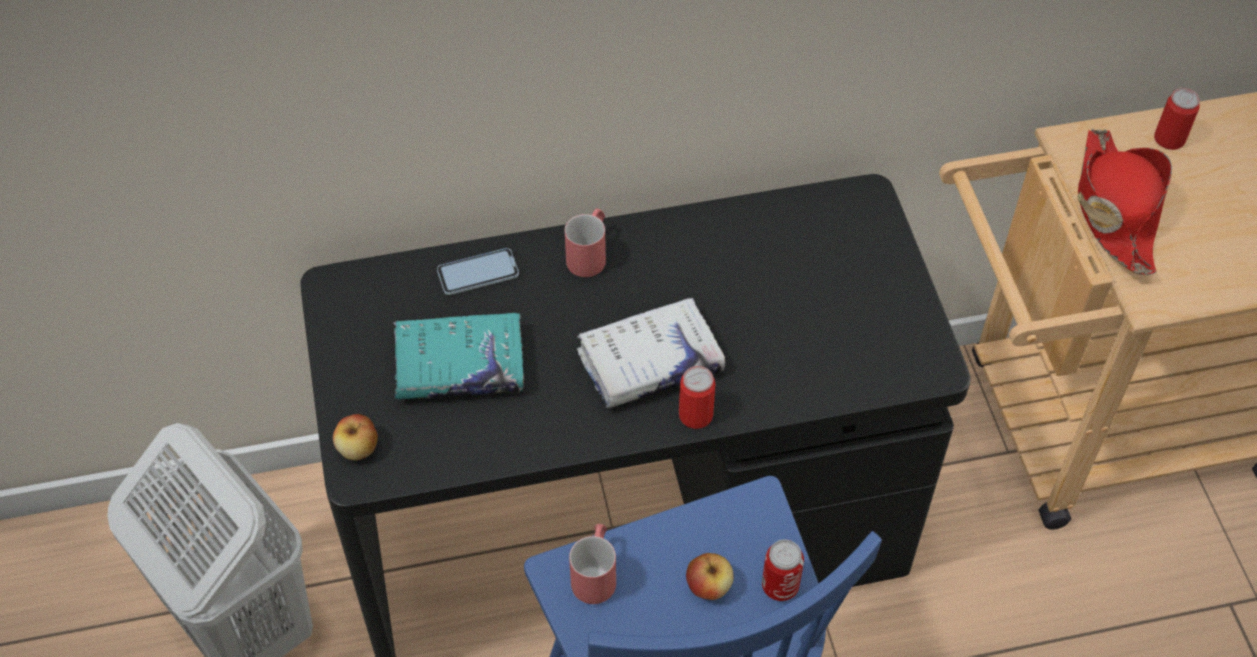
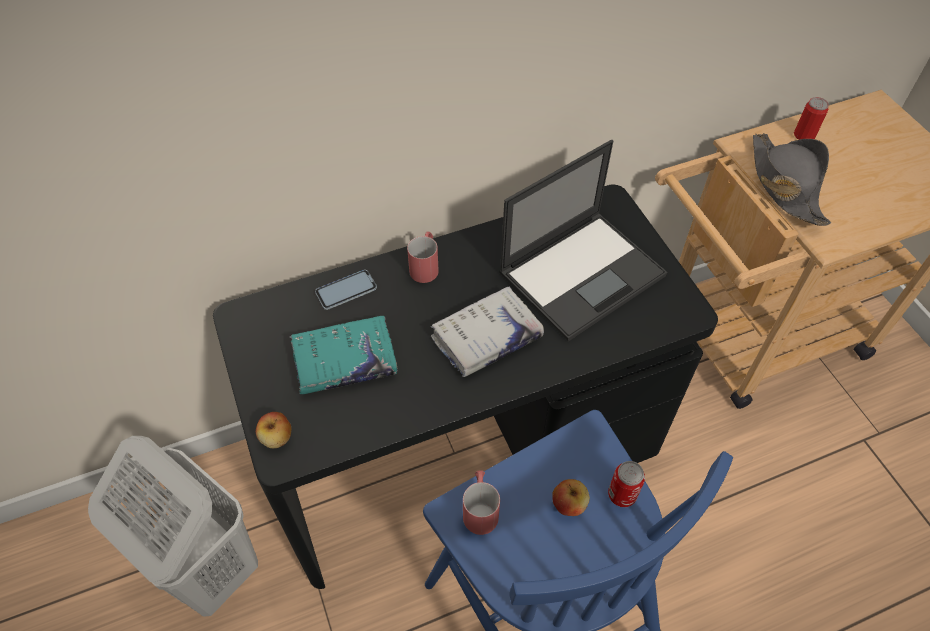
camera: 10 degrees left, 0 degrees up
(695, 415) = (529, 372): can -> none
(801, 294) = (583, 273): none -> laptop
(1115, 209) = (785, 185): red hat -> grey hat

